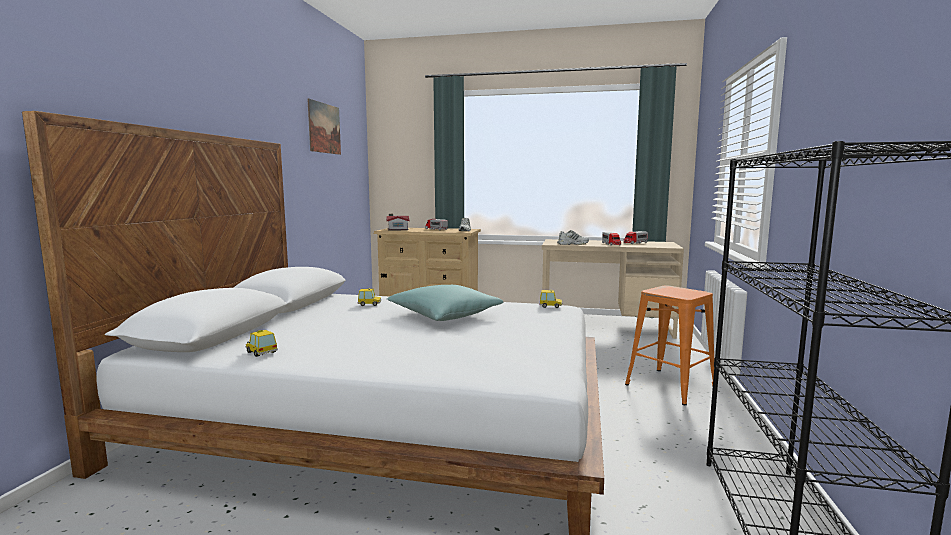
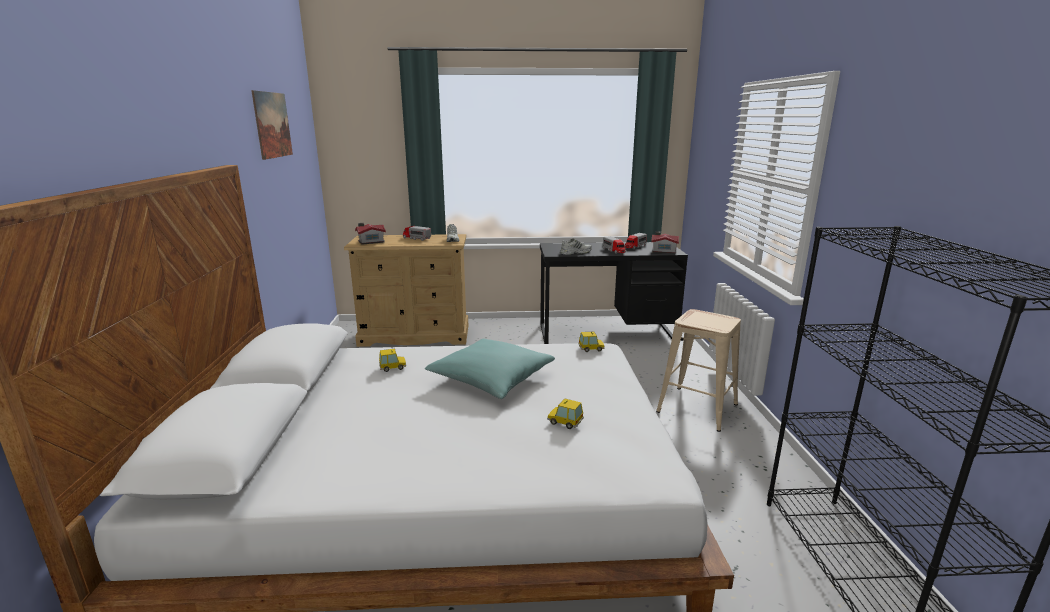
camera: 15 degrees left, 10 degrees up
(261, 352) = (319, 480): toy car -> toy car (565, 422)
(606, 327) = (606, 333): beige desk -> black desk
(660, 245) = (663, 251): none -> toy house
(670, 386) = (697, 408): orange stool -> beige stool

